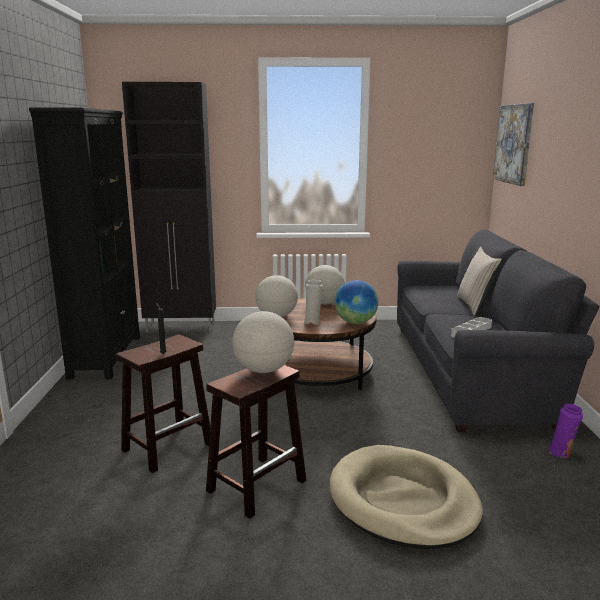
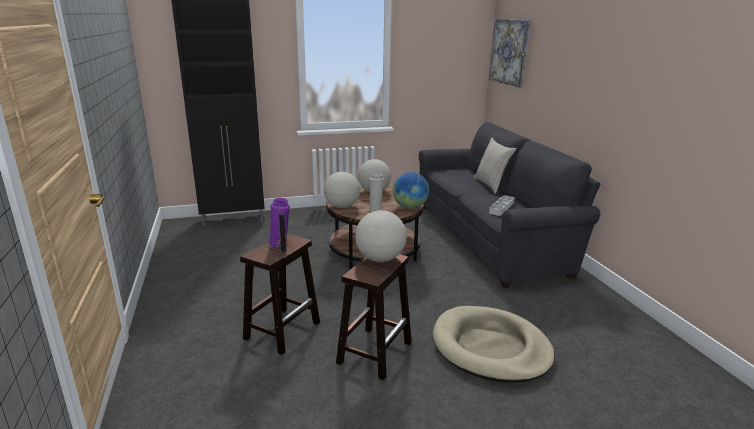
camera: 15 degrees left, 5 degrees up
(106, 356) = (177, 253): black bookcase -> none
(562, 453) = (581, 295): purple vase -> purple vase (280, 244)

